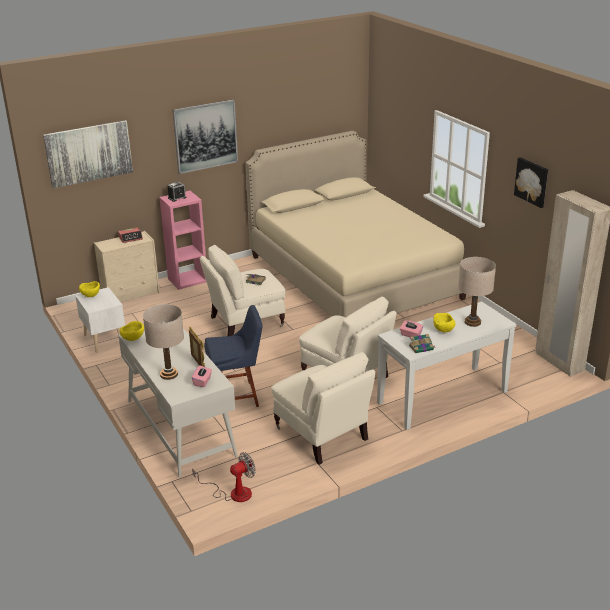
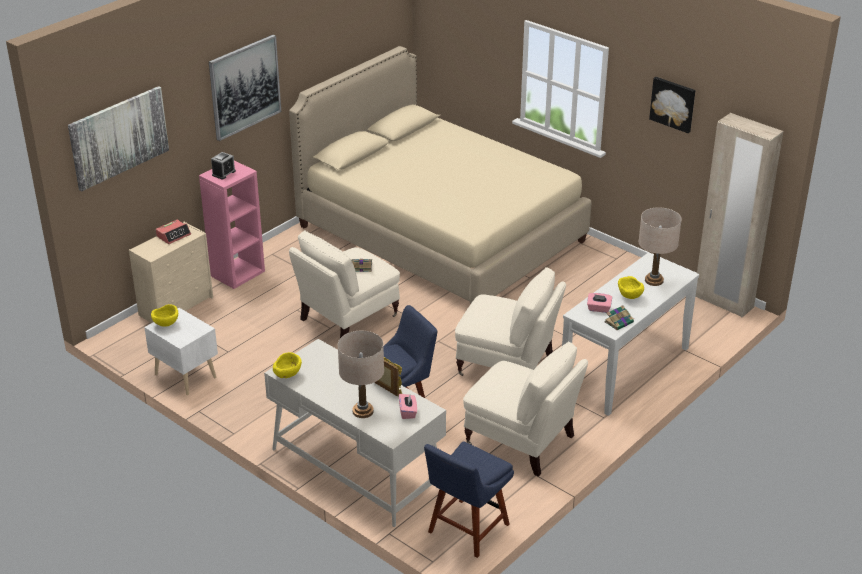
camera: 20 degrees left, 5 degrees up
(233, 493) = (466, 530): fan -> blue chair

